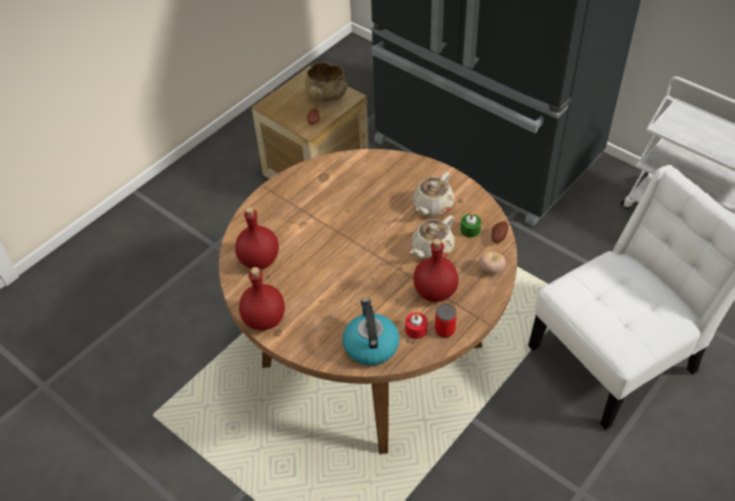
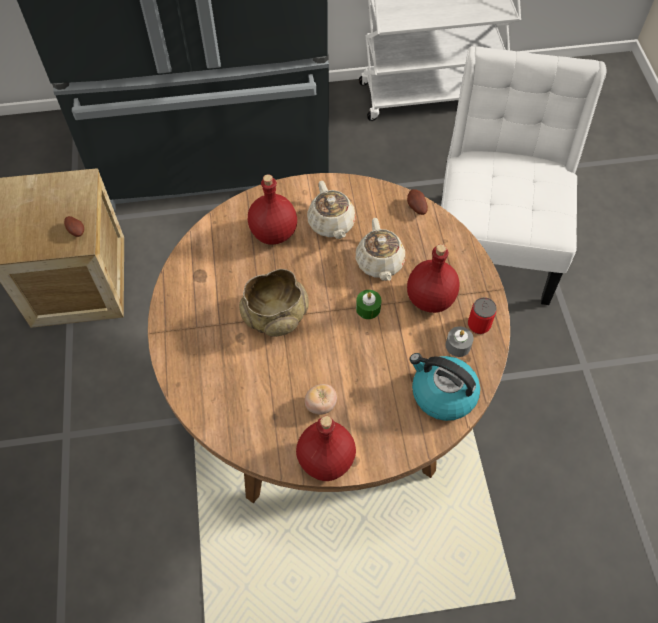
camera: 50 degrees left, 10 degrees up
(258, 260) = (245, 408): red bottle -> red bottle (272, 233)
(326, 95) = (56, 195): beige bowl -> beige bowl (275, 315)
(416, 329) = (458, 345): red candle -> grey candle
(470, 230) = (387, 220): green candle -> green candle (368, 308)
(491, 269) = (446, 241): tomato -> tomato (320, 405)

